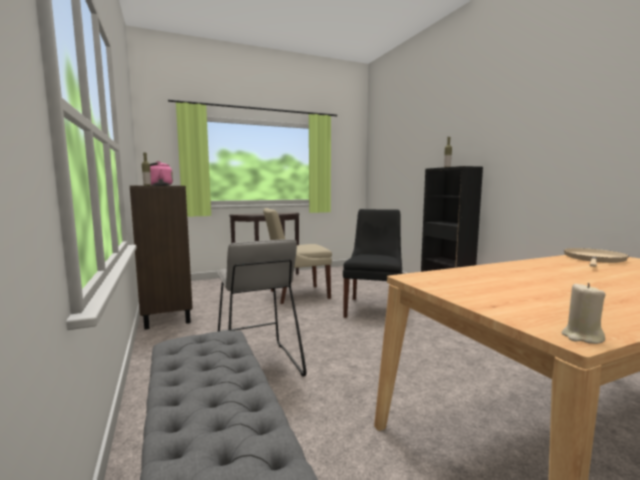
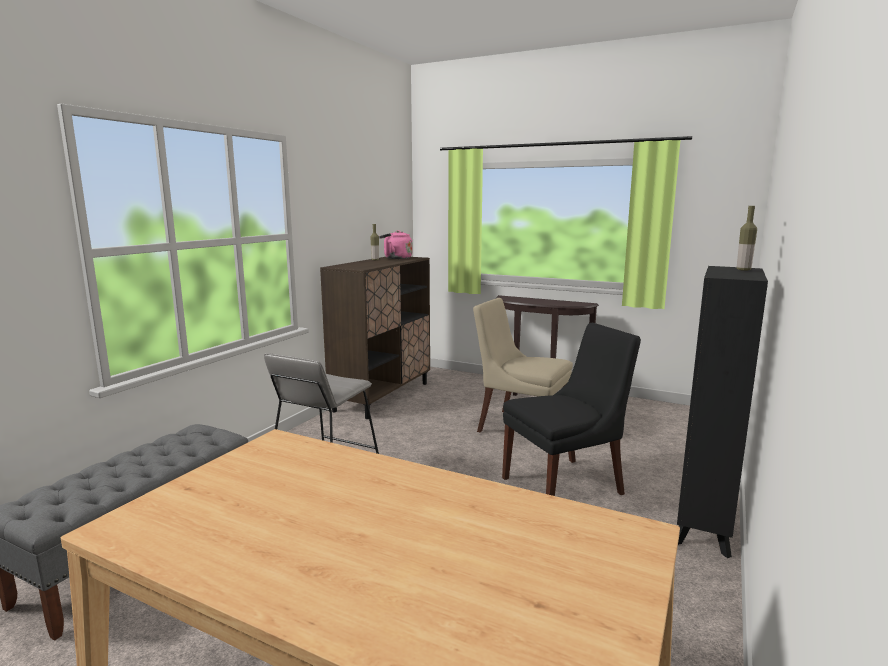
camera: 50 degrees right, 5 degrees up
(581, 337) = (106, 532): beige candle -> none
(594, 259) = (567, 528): beige frying pan -> none

